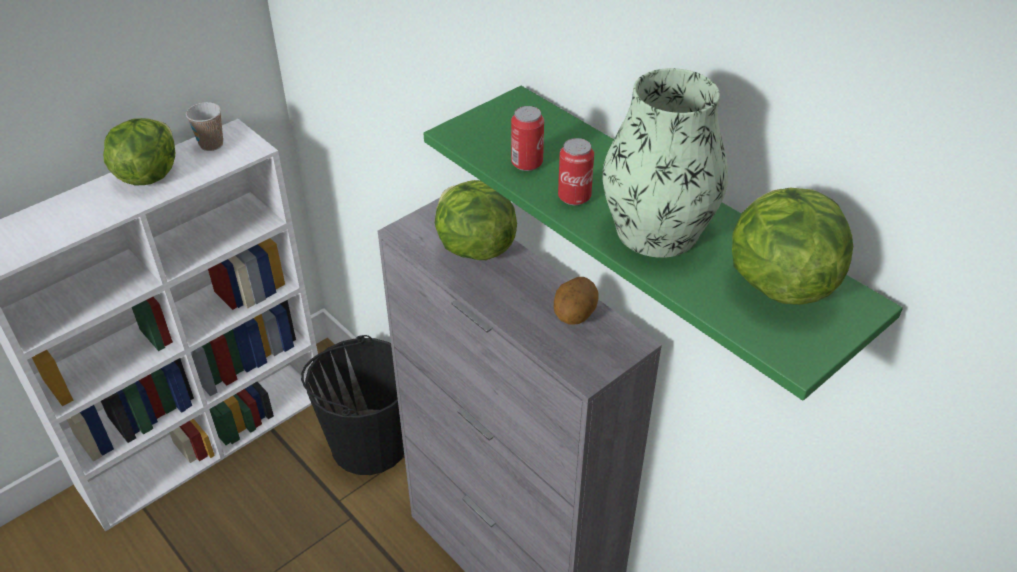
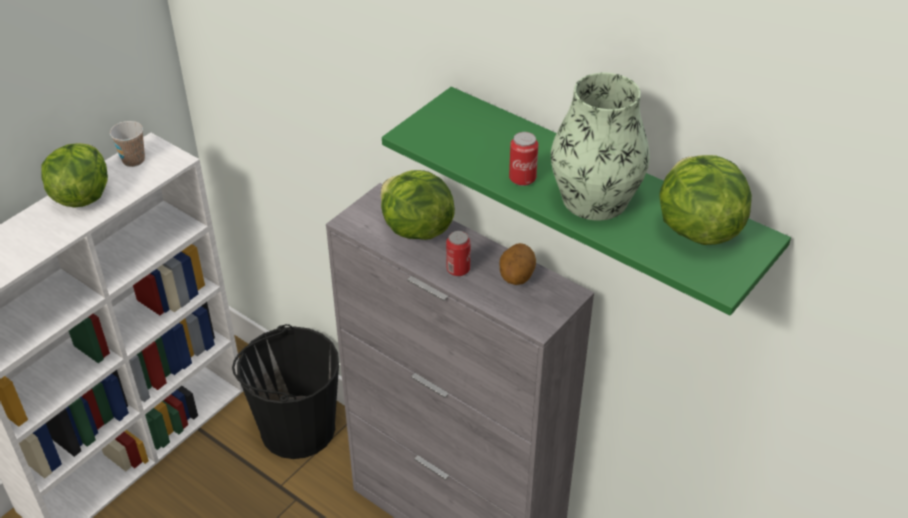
camera: 10 degrees left, 0 degrees up
(527, 163) = (476, 154): can -> can (458, 269)

